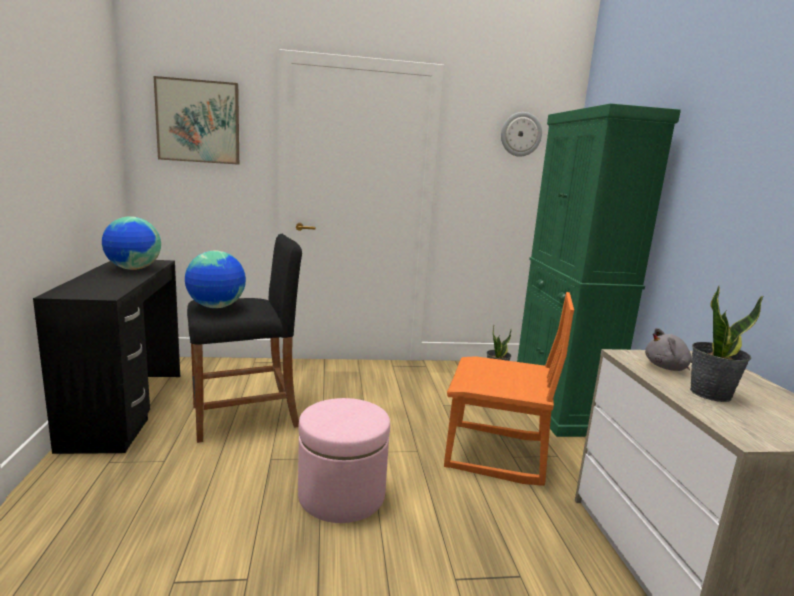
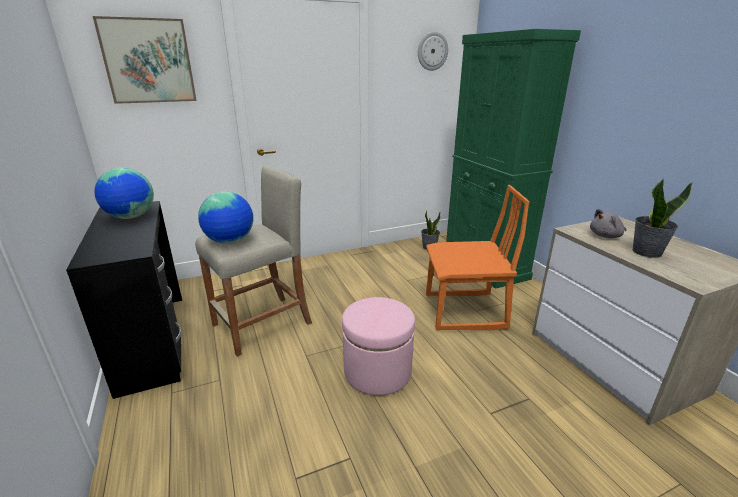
camera: 15 degrees left, 10 degrees up
(245, 417) = (262, 324): black stool -> beige stool

